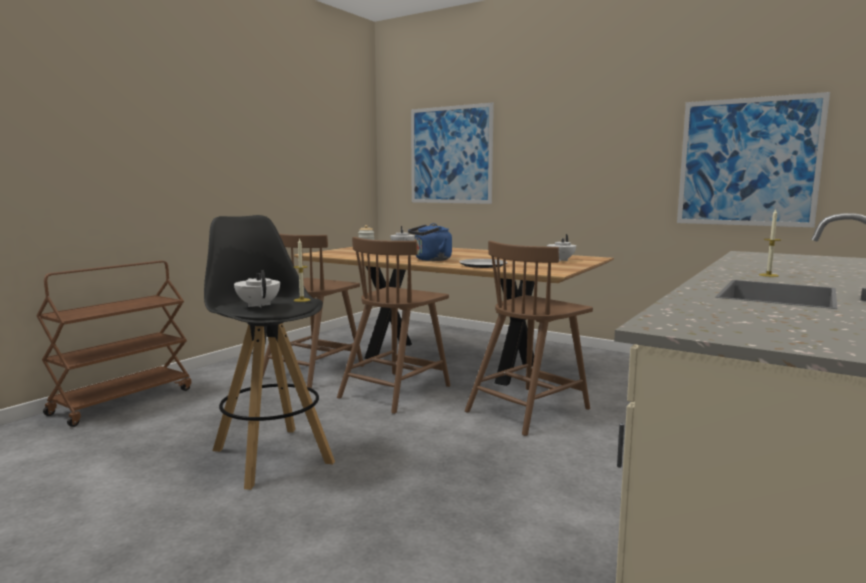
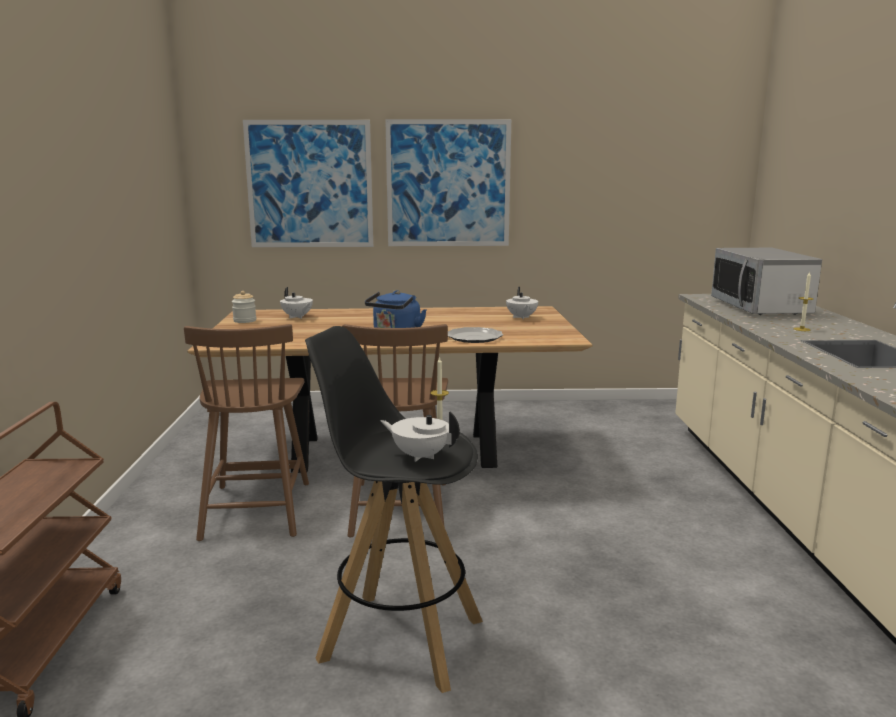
camera: 35 degrees left, 5 degrees up
(528, 409) = (556, 490): brown chair -> none
(747, 162) = (652, 201): picture -> picture (448, 183)
(786, 262) = (760, 307): none -> microwave

